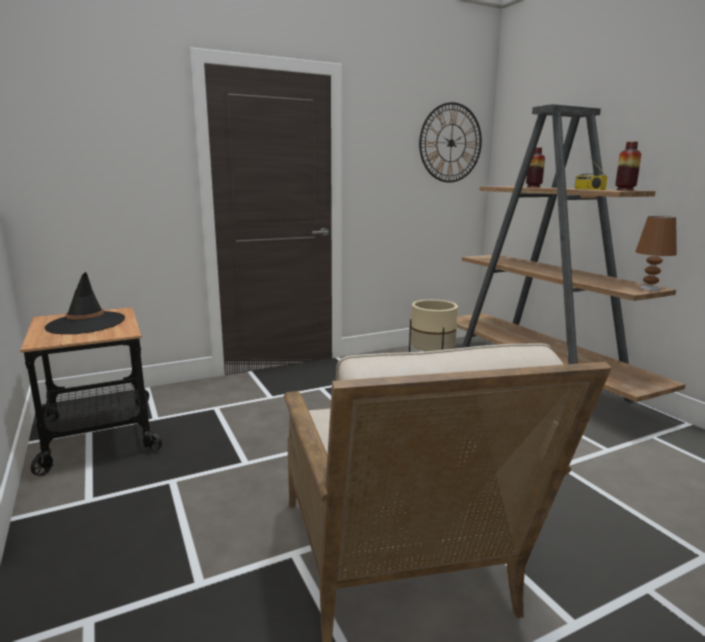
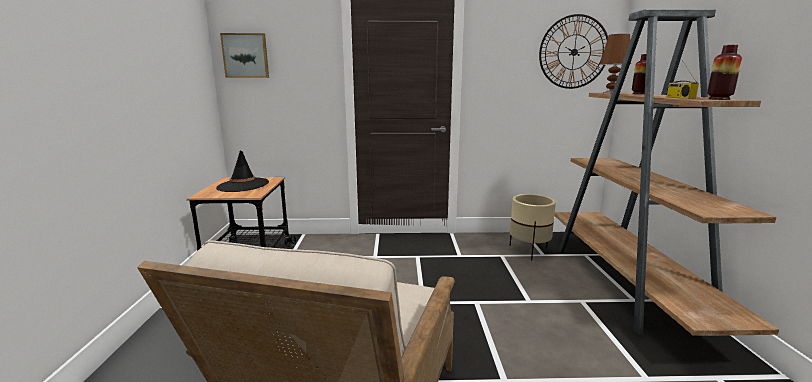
camera: 25 degrees right, 0 degrees up
(48, 133) = (246, 56): none -> picture
(649, 288) = (738, 211): brown table lamp -> brown table lamp (611, 93)

